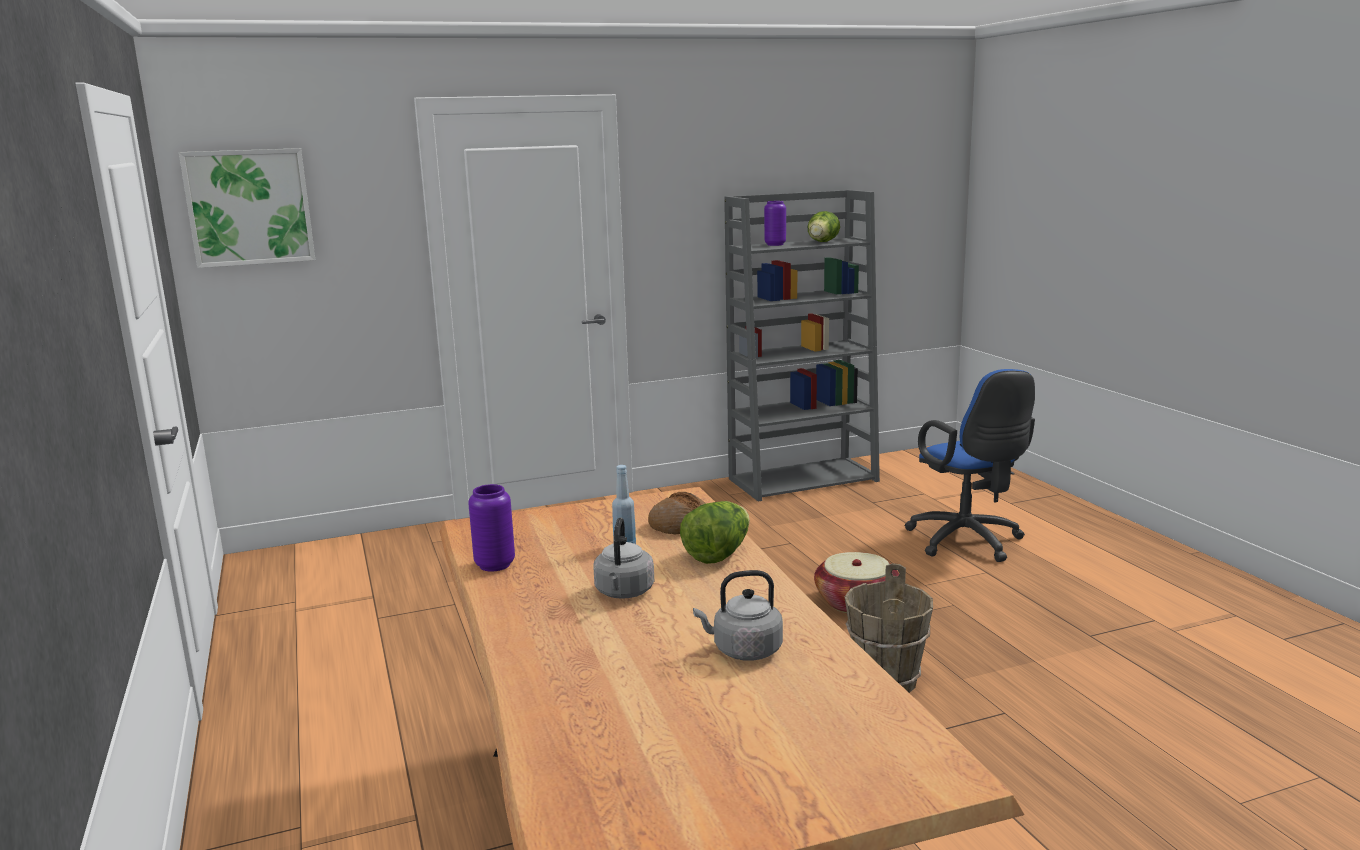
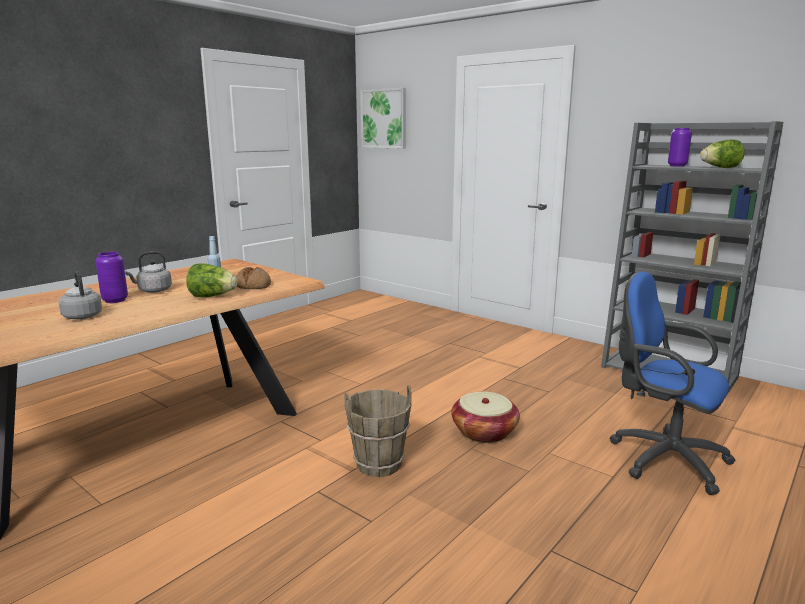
camera: 60 degrees right, 0 degrees up
(495, 565) = (182, 271): purple vase -> purple vase (115, 300)
(968, 543) = (662, 458): blue office chair -> blue office chair turned 90 degrees clockwise

